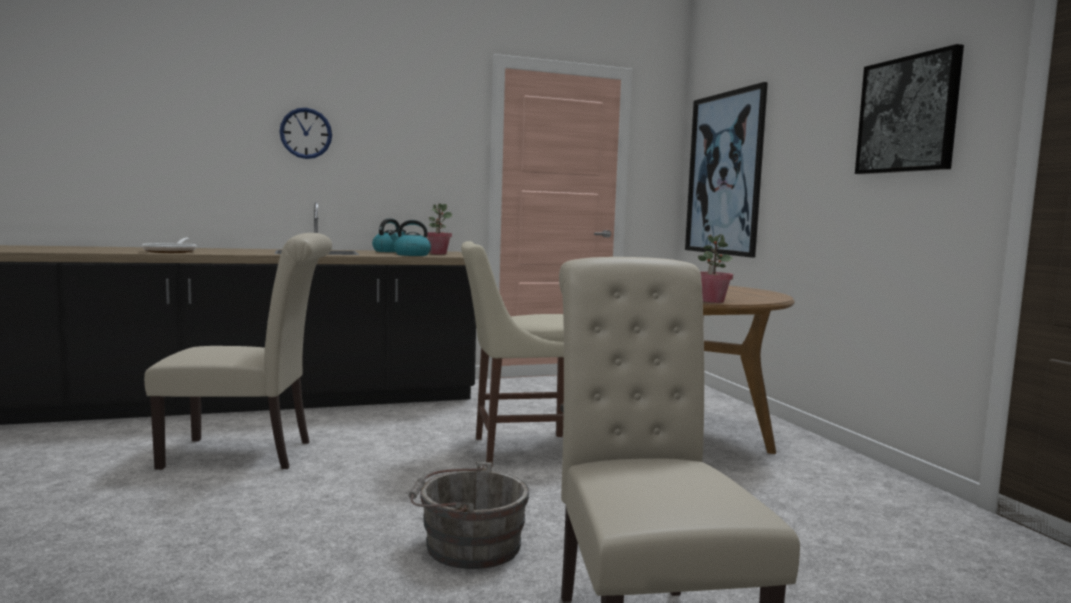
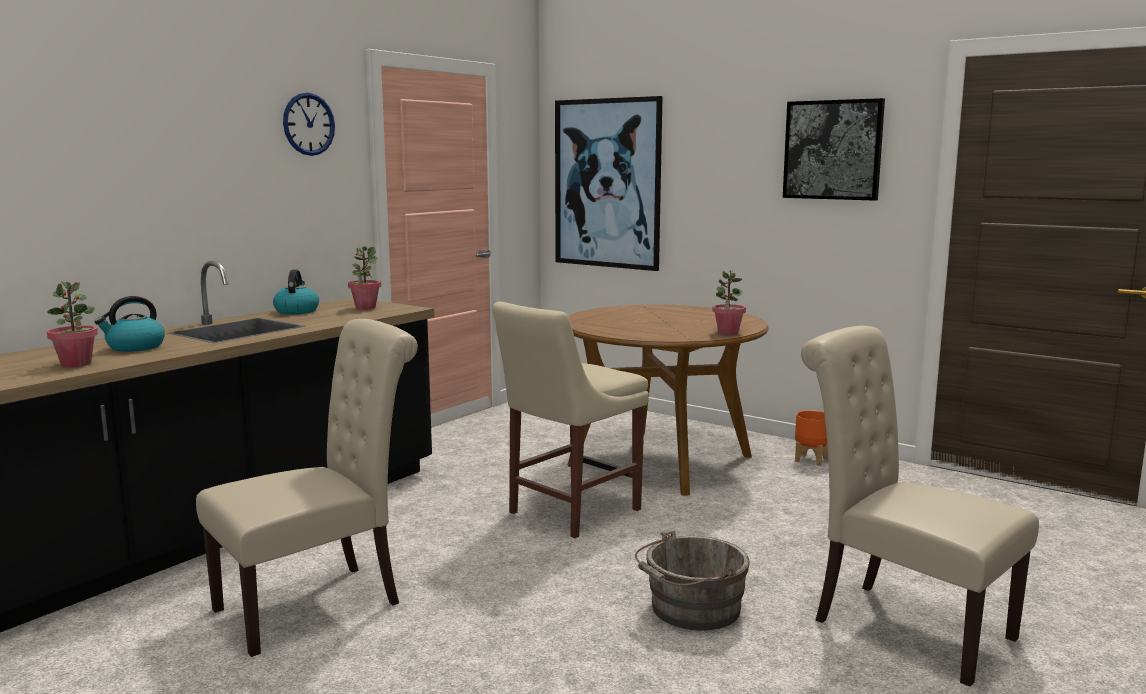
camera: 35 degrees left, 5 degrees up
(172, 251) = (76, 364): frying pan -> potted plant
(306, 133) = (168, 164): wall clock -> wall clock (308, 124)
(411, 255) = (355, 315): kettle -> kettle (135, 347)
(841, 471) = (811, 459): none -> orange planter

